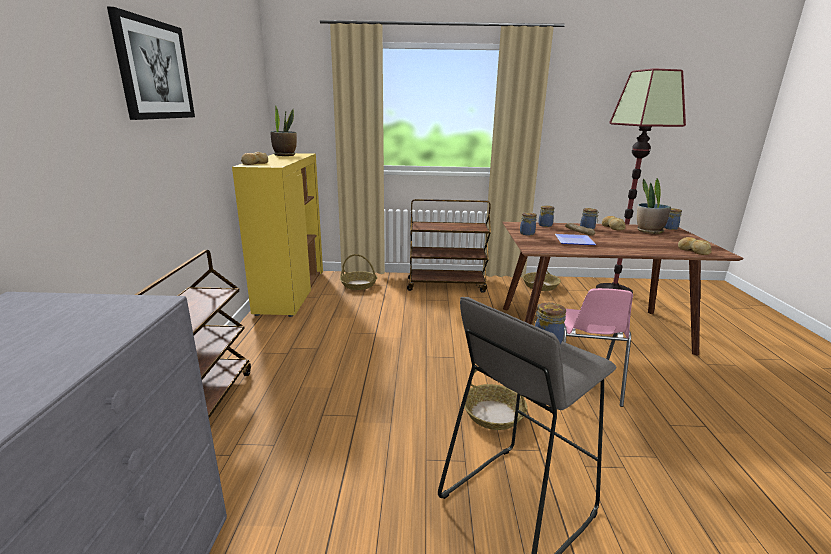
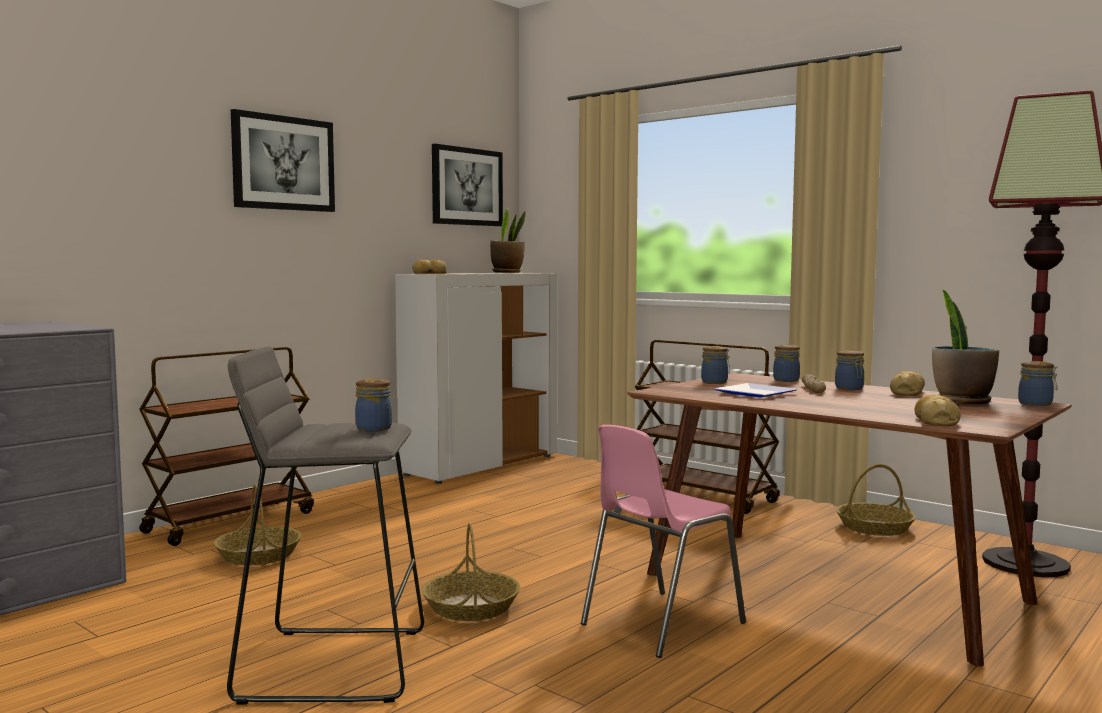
camera: 40 degrees right, 15 degrees down
(249, 88) = (466, 186): none -> picture
(290, 292) = (481, 465): yellow cabinet -> white cabinet
(359, 284) = (578, 473): basket -> basket (259, 555)

